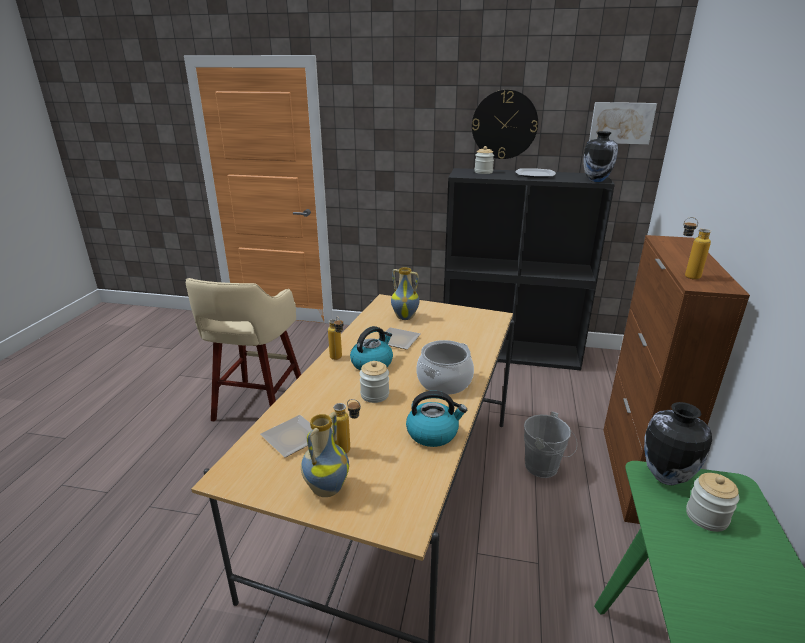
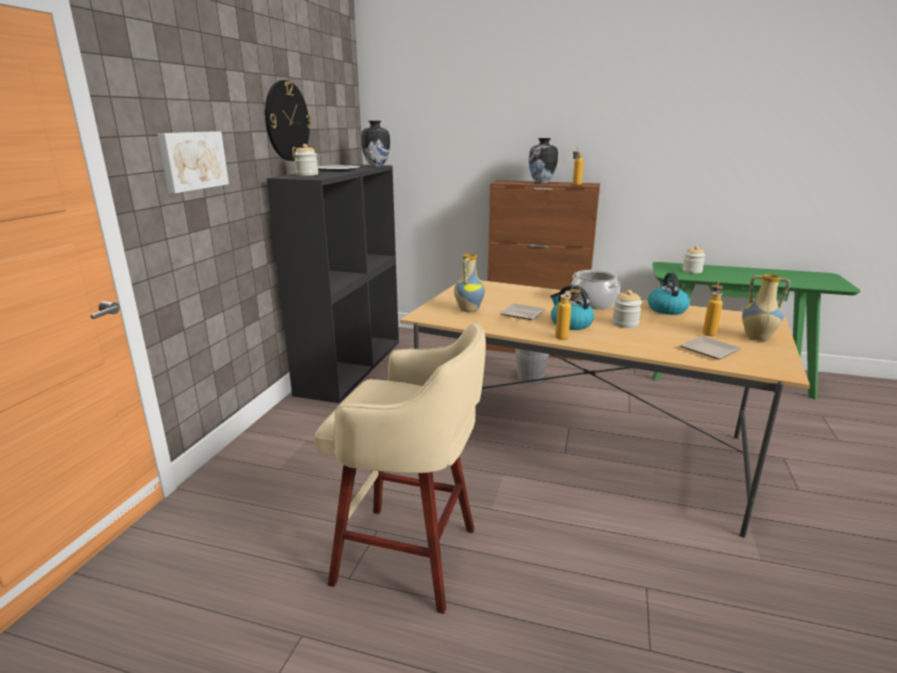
camera: 85 degrees left, 5 degrees down
(621, 123) = (344, 116): picture -> picture (192, 160)
(665, 476) = (666, 272): vase -> vase (541, 183)

